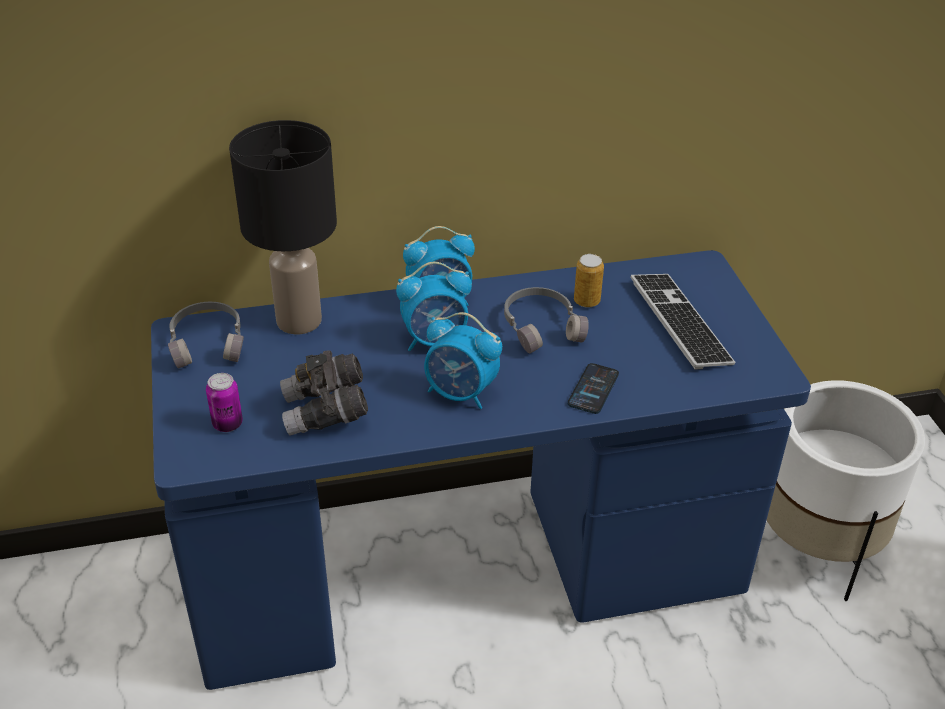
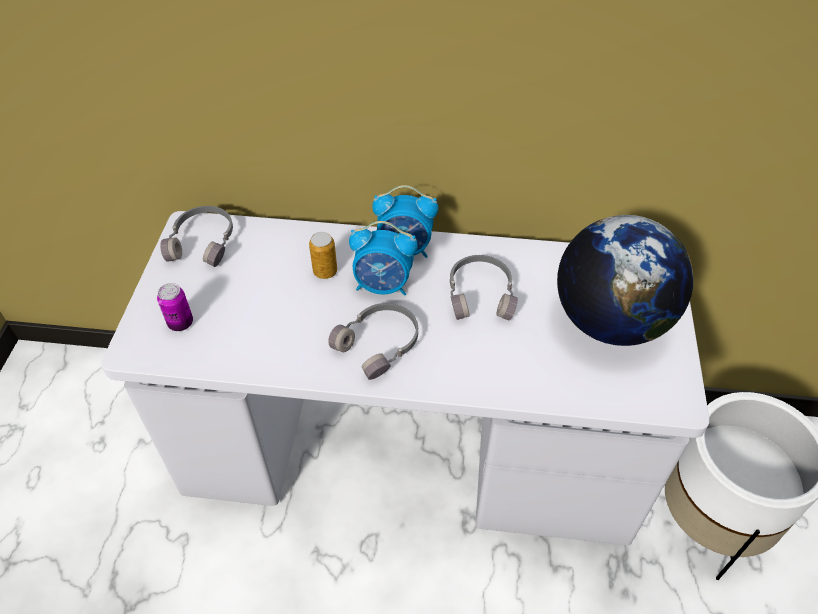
camera: 20 degrees right, 10 degrees up
(298, 321) = (281, 239): black table lamp -> none
(326, 412) = (261, 333): grey binoculars -> none
(461, 393) = (380, 344): alarm clock -> grey headphones
(468, 571) = (409, 454): blue desk -> white desk
(586, 301) = (533, 278): can -> can (325, 271)
(593, 389) = (497, 371): phone -> none
(680, 322) = (609, 321): keyboard -> globe

